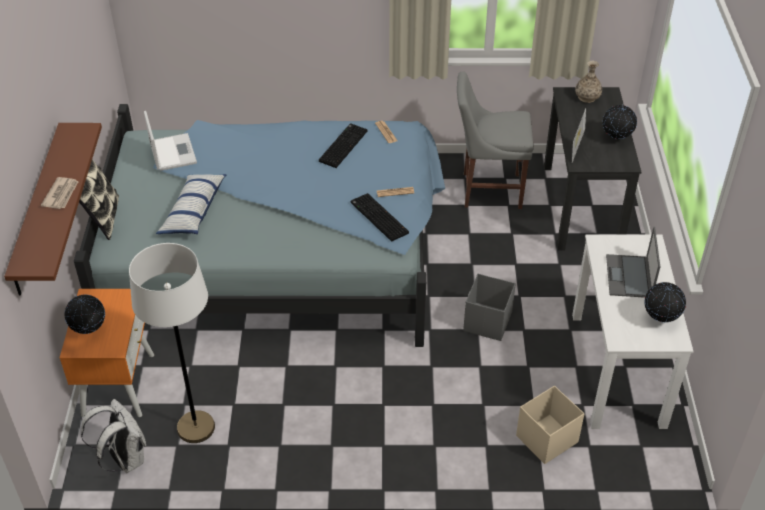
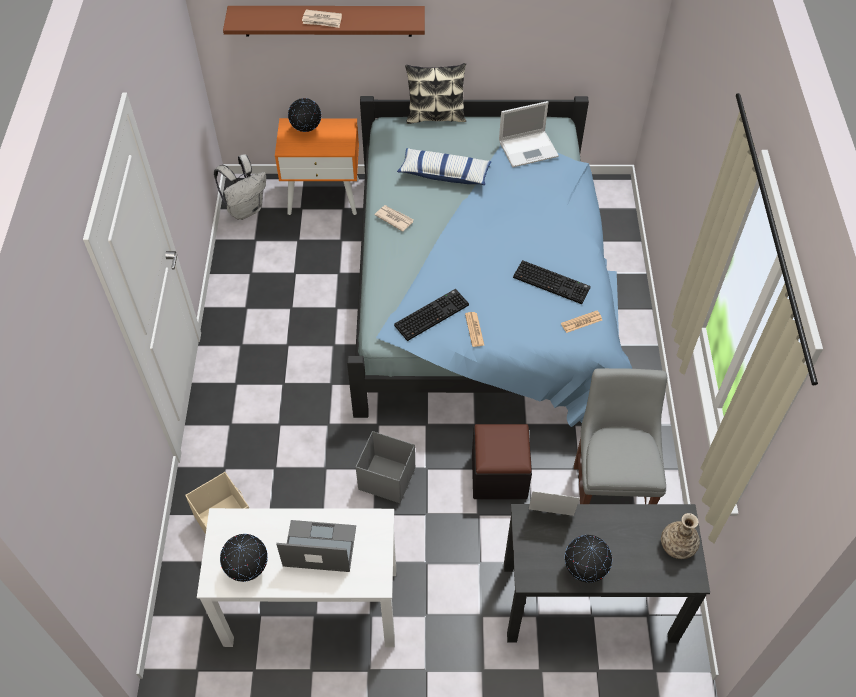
camera: 90 degrees right, 10 degrees up
(196, 428) = (272, 250): white floor lamp -> none
(251, 246) = (394, 218): none -> newspaper
(477, 250) = (499, 475): none -> black ottoman

